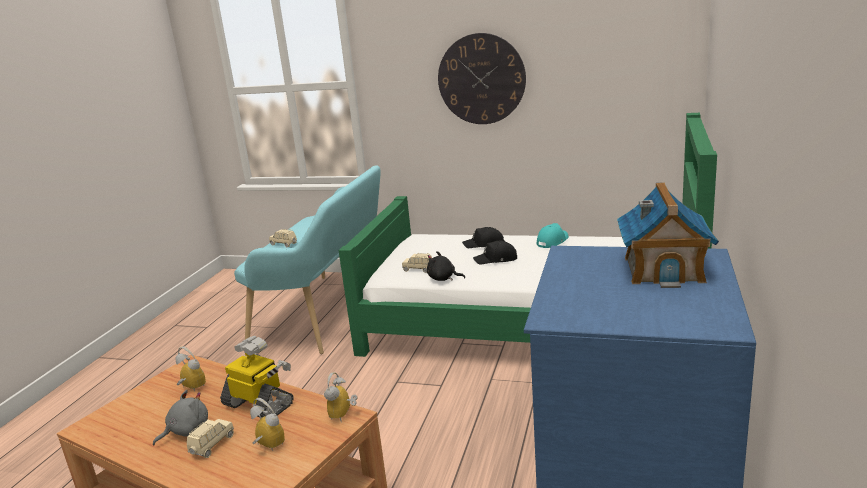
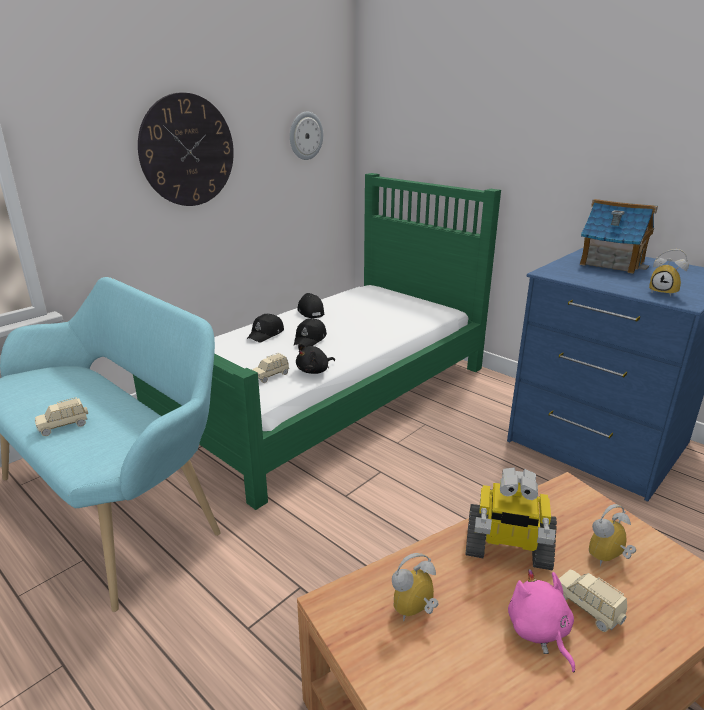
camera: 65 degrees left, 5 degrees up
(186, 431) = (539, 631): grey plush toy -> pink plush toy
(260, 405) = (507, 549): toy robot -> toy robot turned 135 degrees counterclockwise
(343, 415) = (565, 492): alarm clock -> alarm clock (664, 292)
(552, 241) = (310, 311): turquoise cap -> black cap
(621, 67) = (305, 136): none -> wall clock

